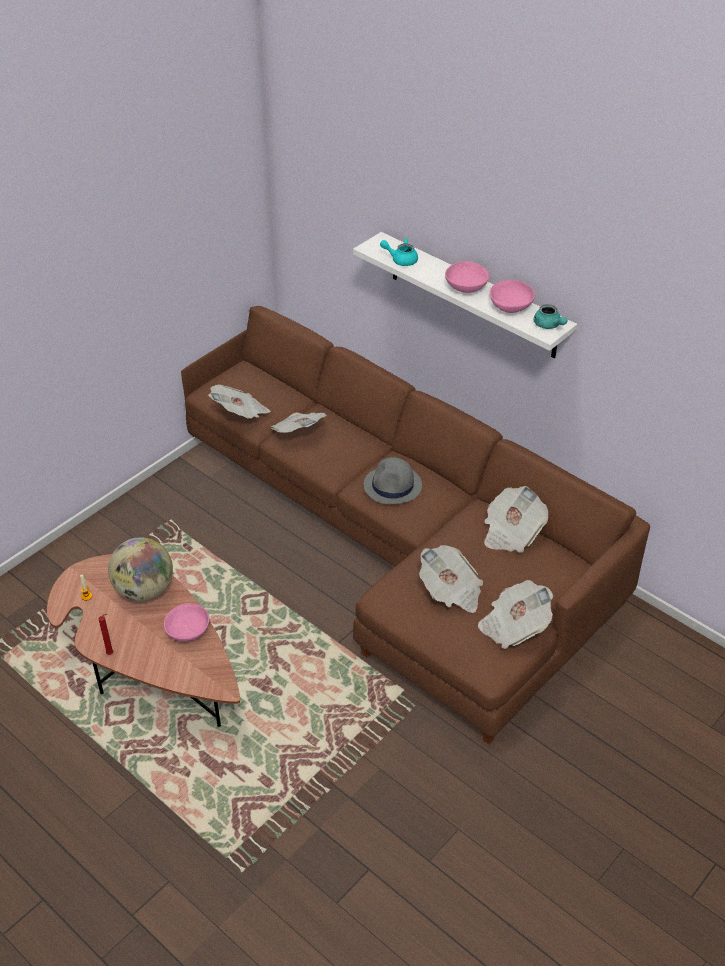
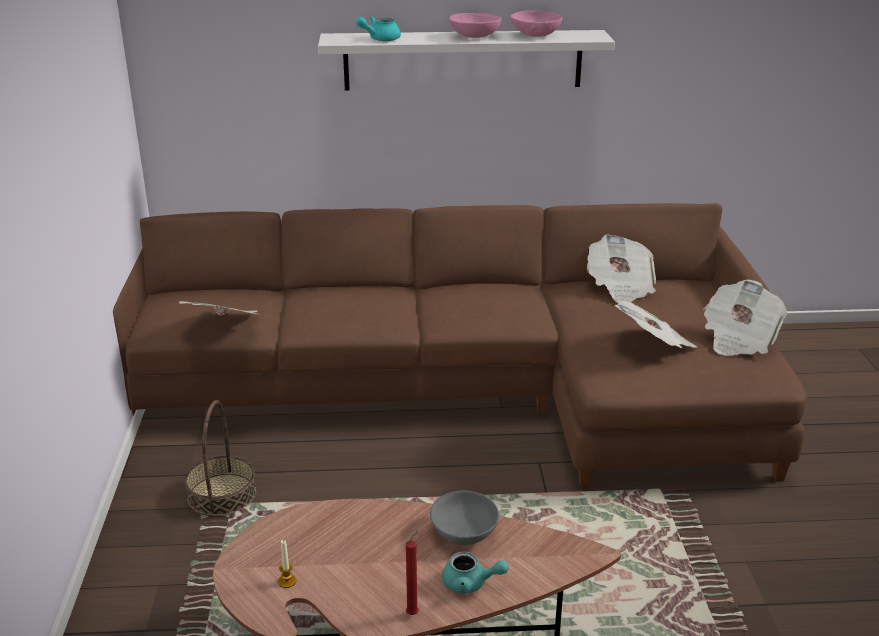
camera: 45 degrees left, 15 degrees down
(144, 590) = (350, 530): globe -> none
(182, 520) = (221, 495): none -> basket
(188, 631) = (464, 533): pink bowl -> grey bowl
(298, 433) = (310, 315): newspaper -> none
(393, 486) = (472, 306): grey hat -> none
(548, 325) = (588, 35): turquoise teapot -> turquoise teapot (470, 583)

